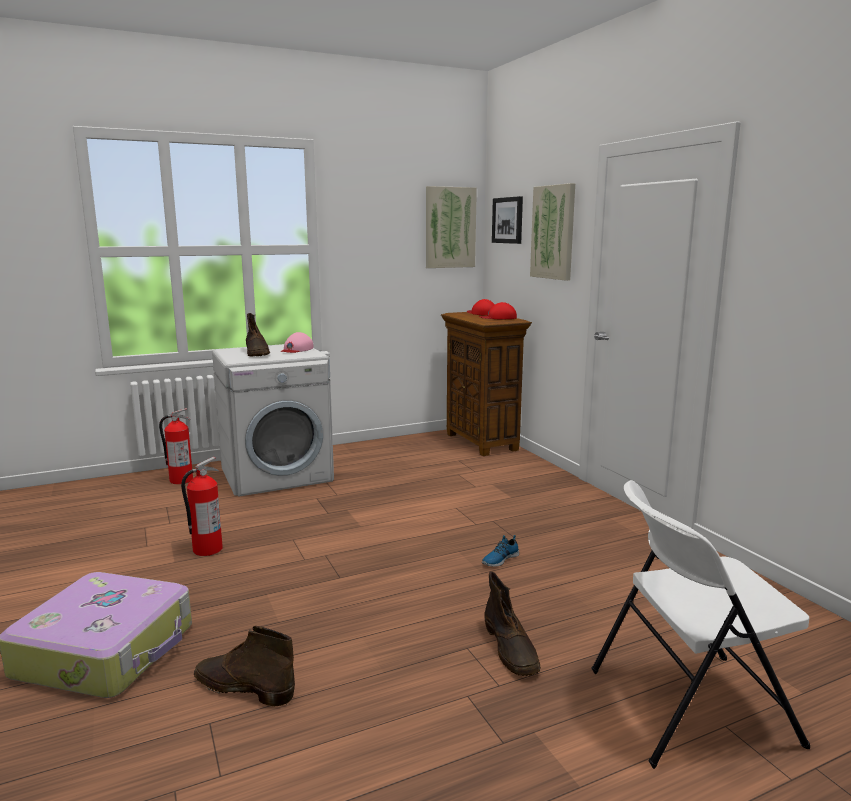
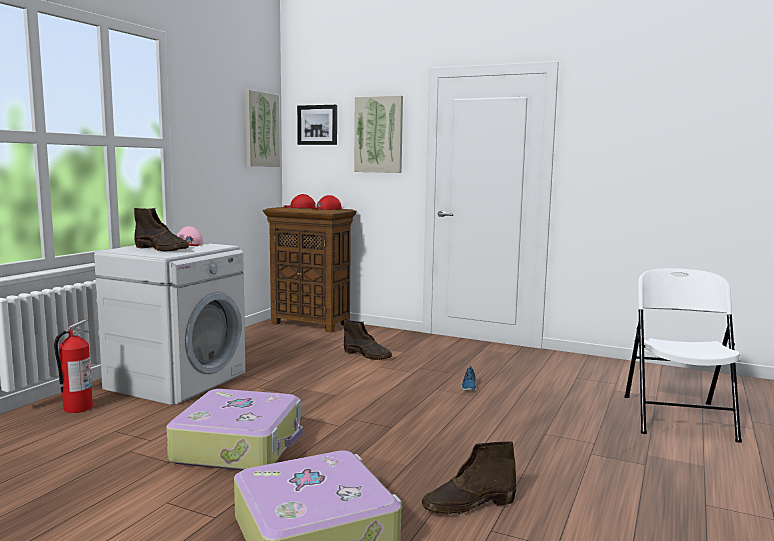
camera: 40 degrees left, 5 degrees down
(207, 549) = (239, 446): fire extinguisher -> suitcase
(511, 649) = (566, 426): brown boot -> brown boot (367, 355)
(690, 705) = (678, 418): white chair -> white chair turned 150 degrees clockwise

